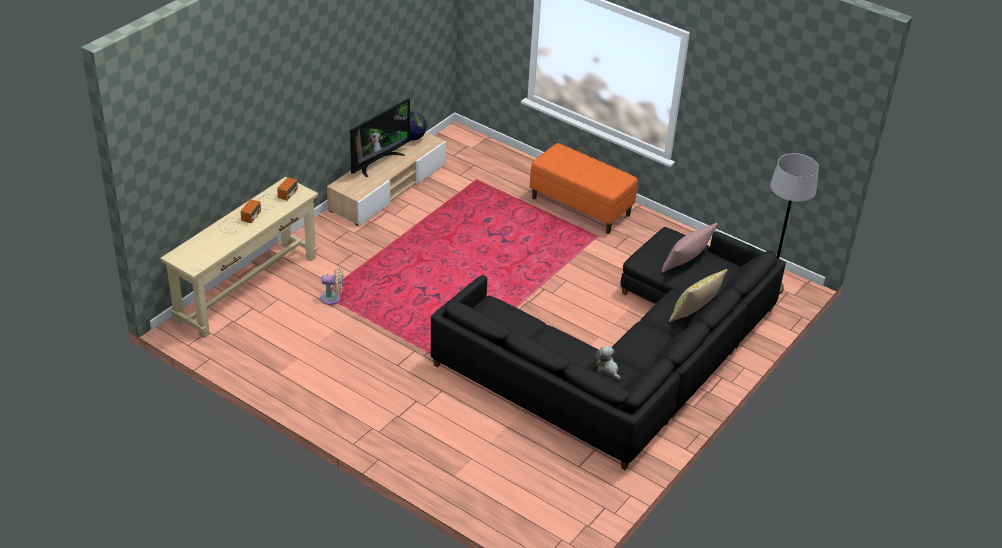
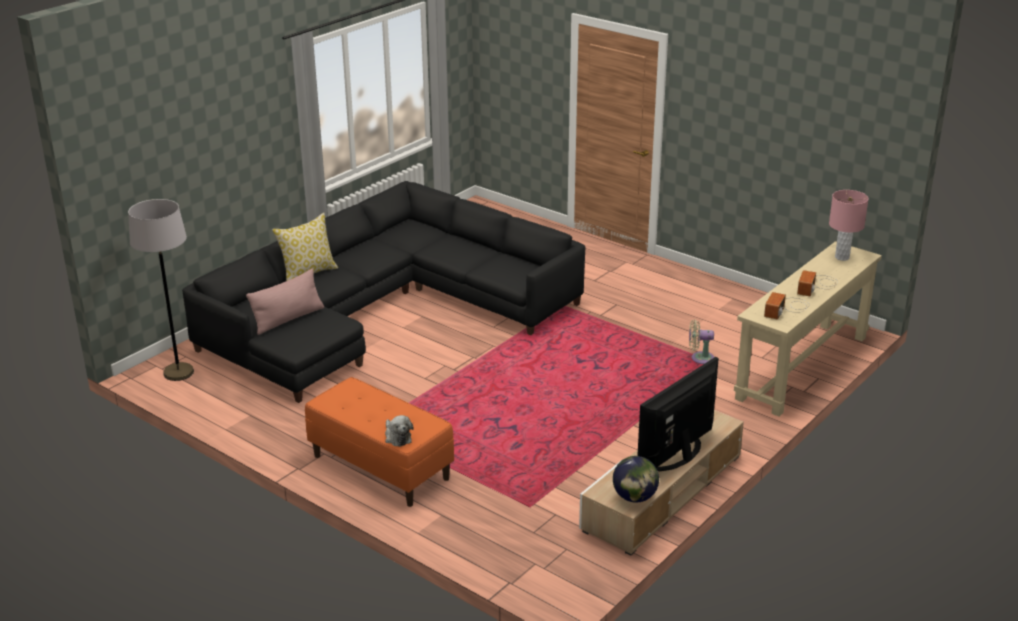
camera: 175 degrees left, 10 degrees down
(199, 254) = (842, 257): none -> pink table lamp
(607, 369) = (414, 235): plush toy -> plush toy (397, 437)

